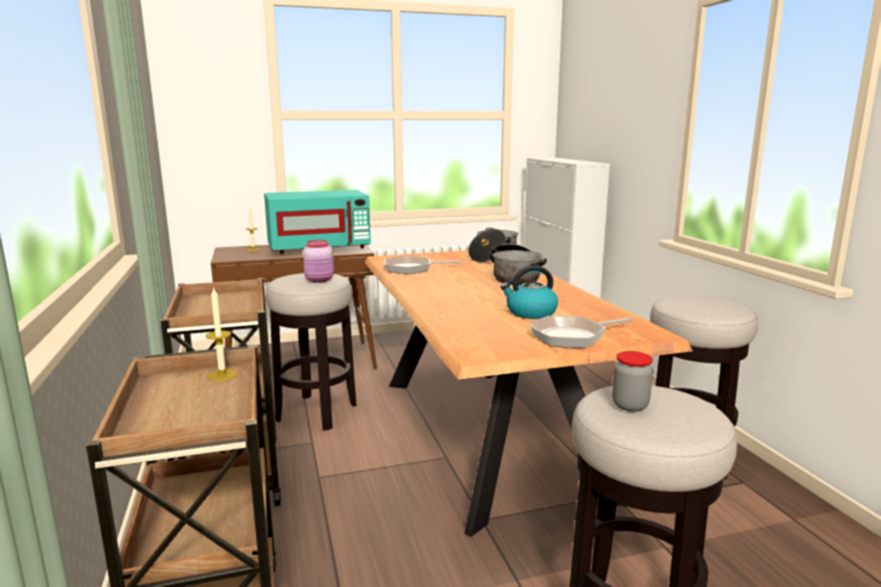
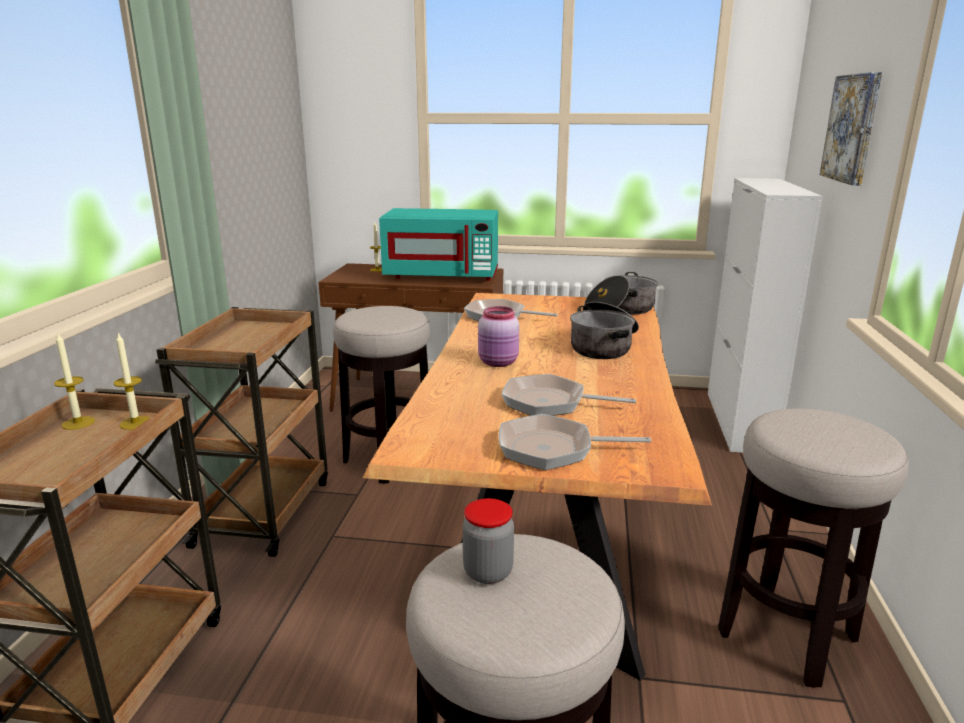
camera: 25 degrees right, 5 degrees up
(162, 385) = (78, 423): none -> candle
(320, 280) = (388, 318): pink jar -> pink jar (499, 363)
(530, 313) = (550, 403): kettle -> frying pan
(629, 116) = (852, 128): none -> picture

